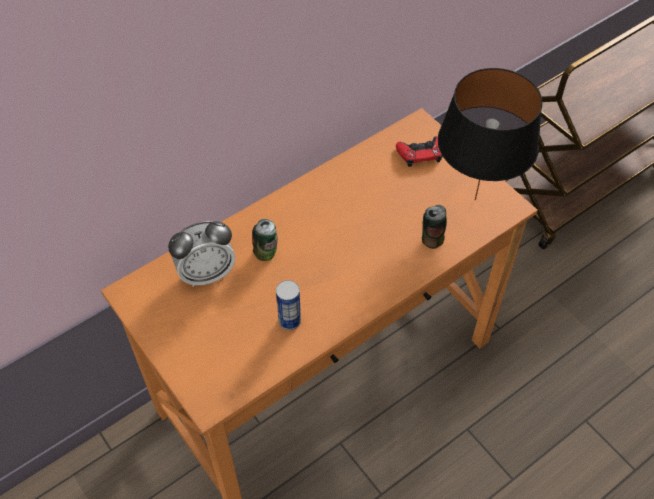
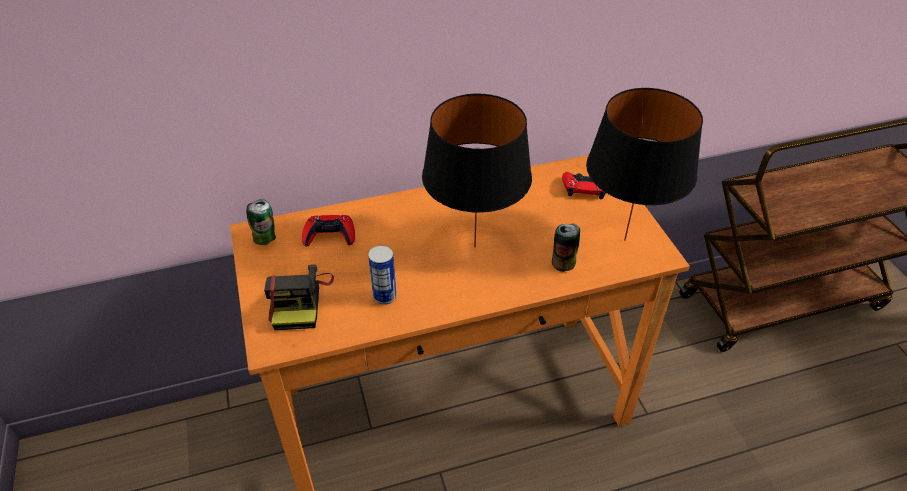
camera: 20 degrees right, 10 degrees down
(206, 273) = (329, 235): alarm clock -> red game controller
(213, 350) = (299, 300): none -> camera
(266, 253) = (394, 233): can -> can (265, 239)
(346, 246) = (473, 247): none -> black table lamp

